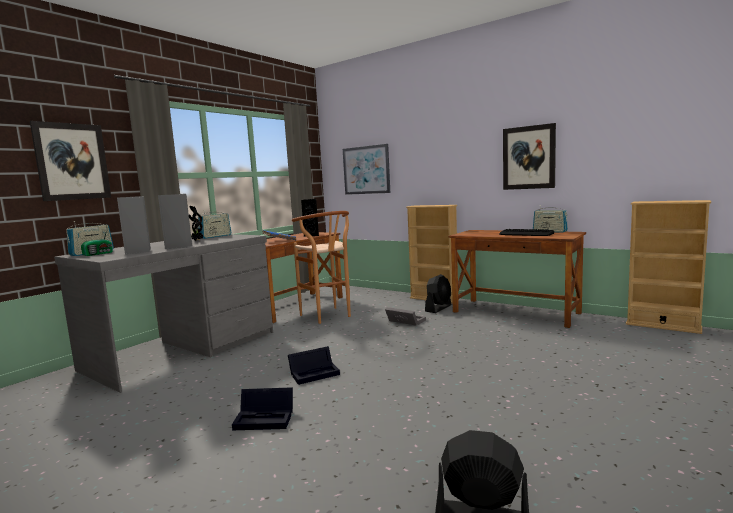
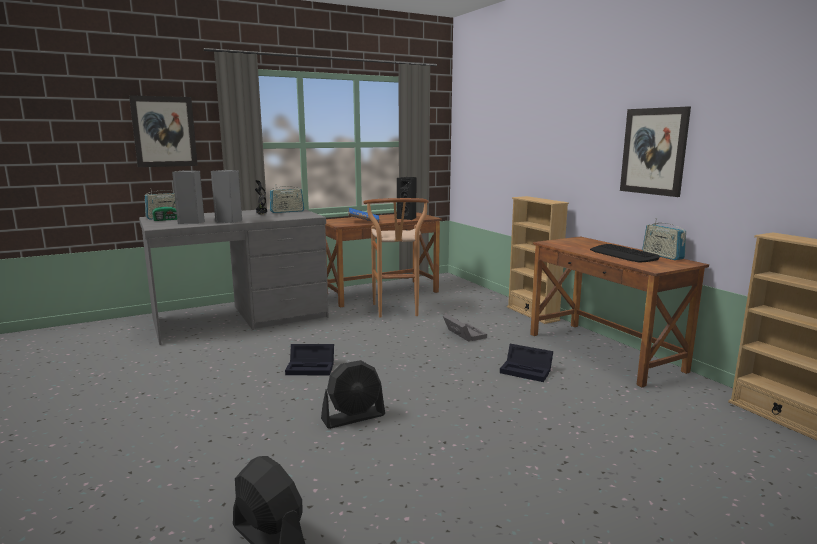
camera: 25 degrees right, 5 degrees up
(266, 418) = (226, 398): black storage box -> black storage box (527, 371)
(366, 170) = (489, 146): picture -> none
(438, 308) = (521, 326): black fan -> black fan (353, 417)

